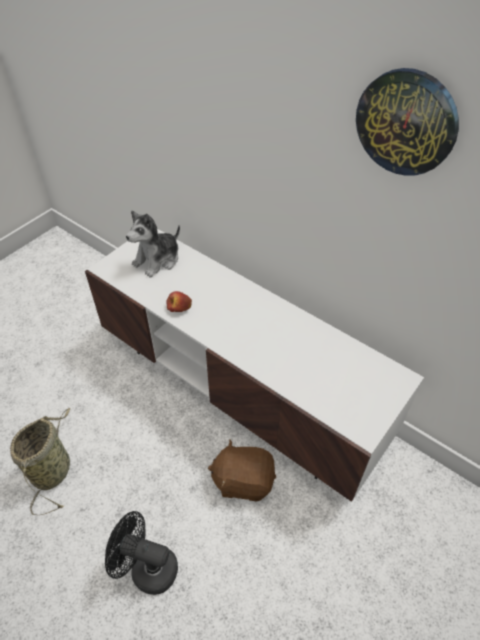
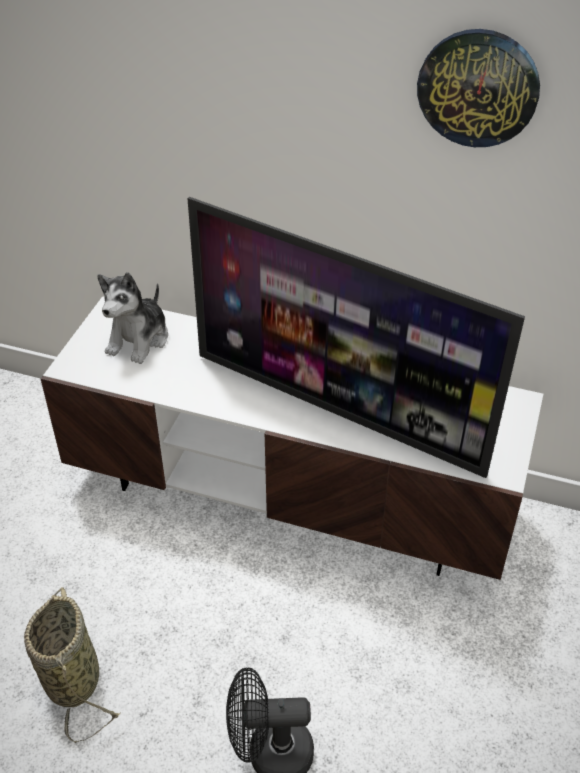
camera: 20 degrees left, 5 degrees down
(179, 307) = (201, 391): apple -> none
(243, 480) = (347, 606): brown plush toy -> none
(264, 347) = (338, 410): none -> television

